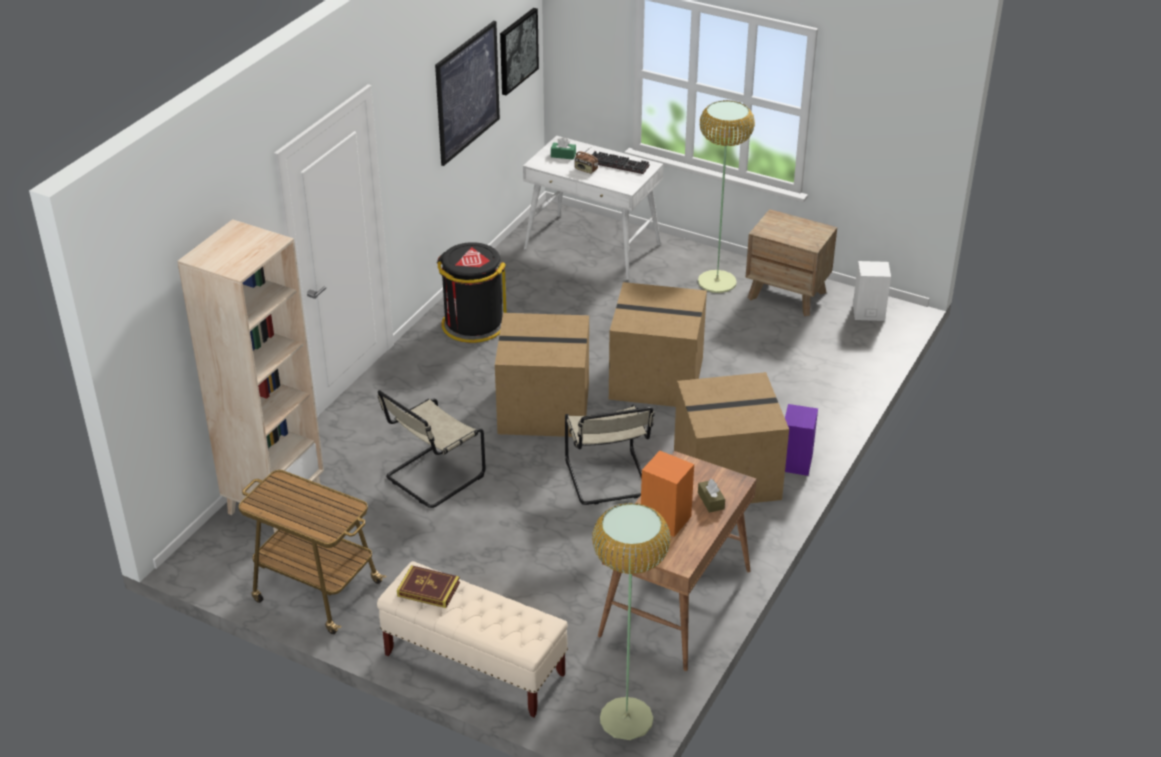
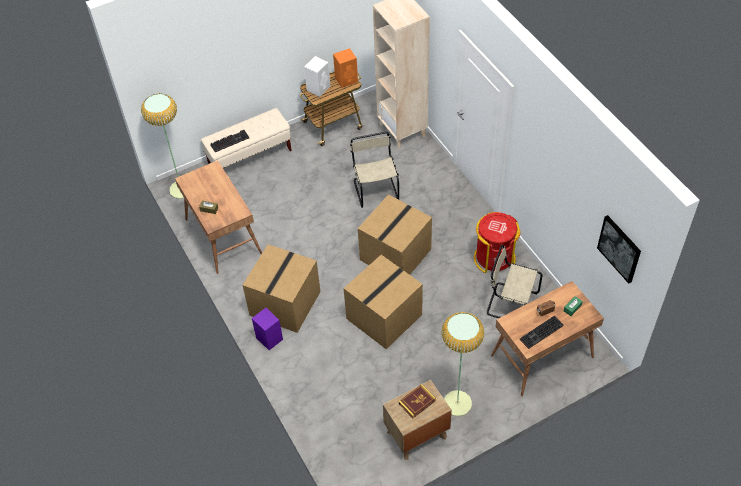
camera: 125 degrees right, 15 degrees up
(428, 589) = (266, 122): book -> book (417, 402)
(467, 92) = (574, 199): picture -> none
(473, 324) = (494, 258): black trash can -> red trash can
(511, 615) = (230, 141): none -> keyboard
(593, 247) = (542, 357): white desk -> brown desk
(608, 480) = (320, 253): beige chair -> beige chair (510, 303)
(664, 519) = (213, 188): orange speaker -> orange speaker (347, 79)
(867, 312) = (367, 468): white speaker -> white speaker (319, 88)

